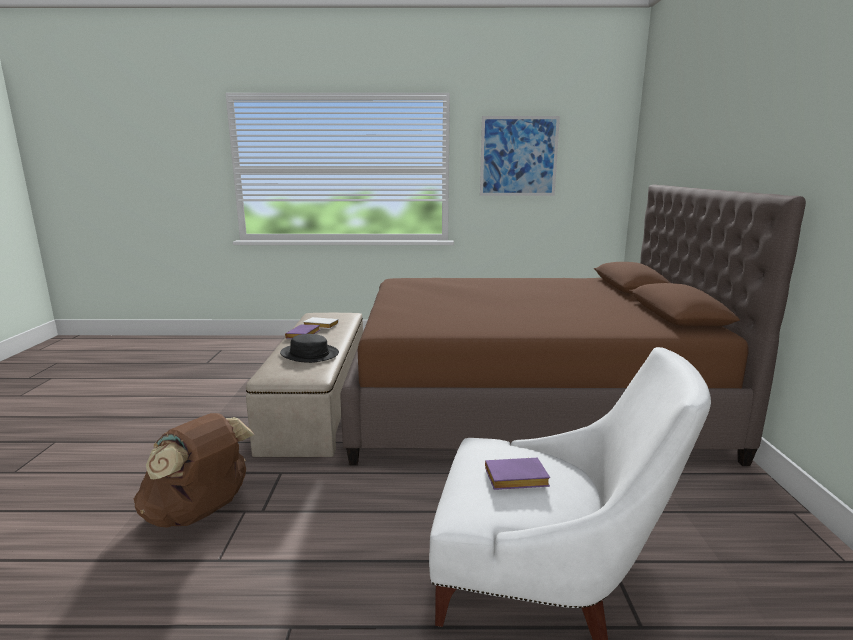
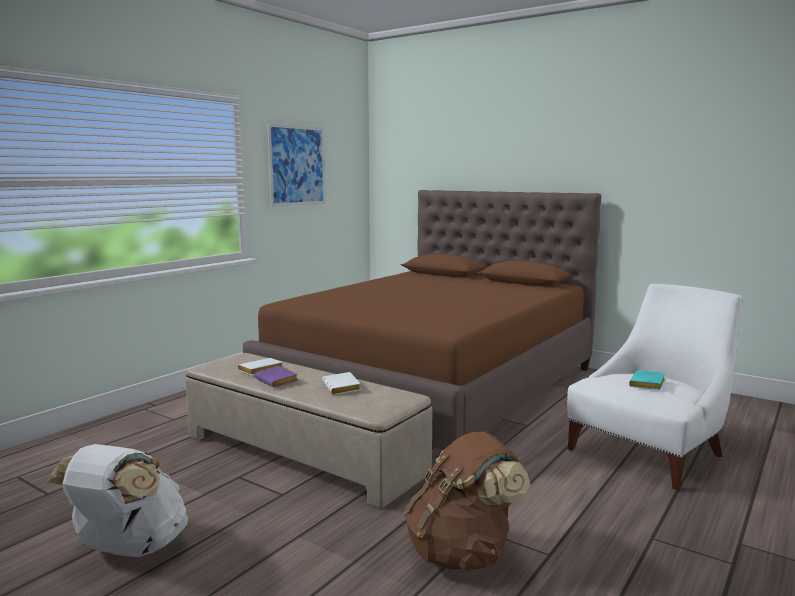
camera: 55 degrees left, 5 degrees down
(156, 403) = (128, 549): none -> white backpack
(309, 354) = (343, 388): black hat -> white book
(514, 480) = (648, 384): purple book -> turquoise book

